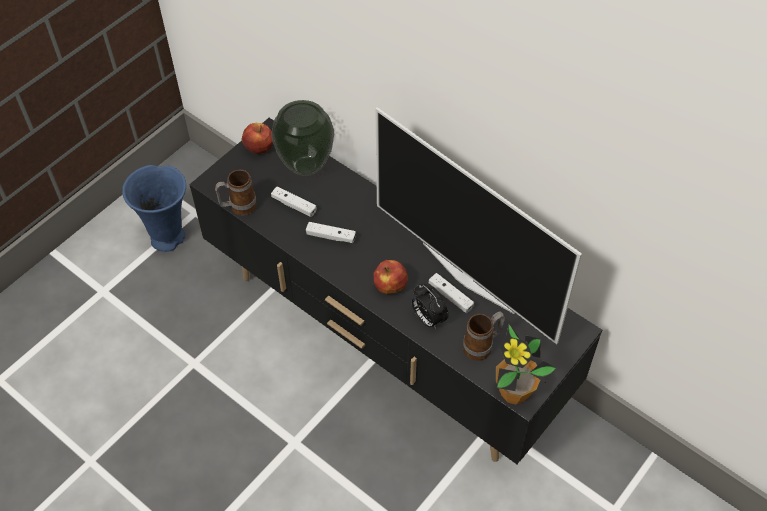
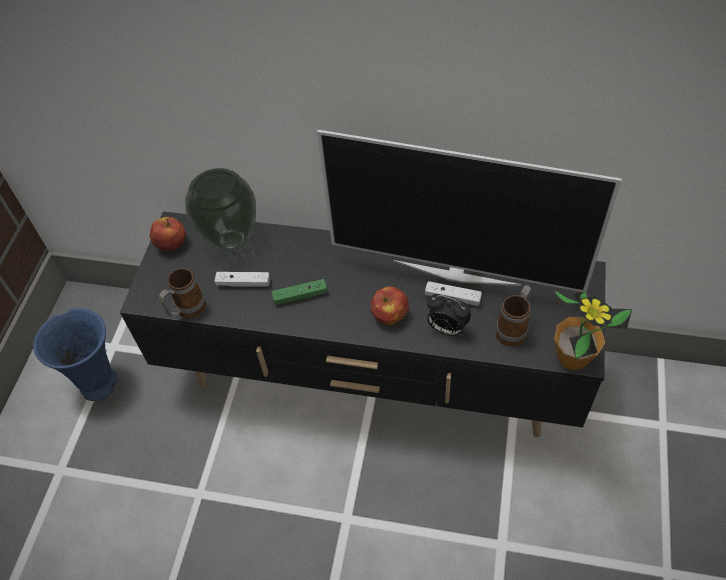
camera: 25 degrees left, 0 degrees up
(331, 236) = (300, 296): white game controller -> green game controller

